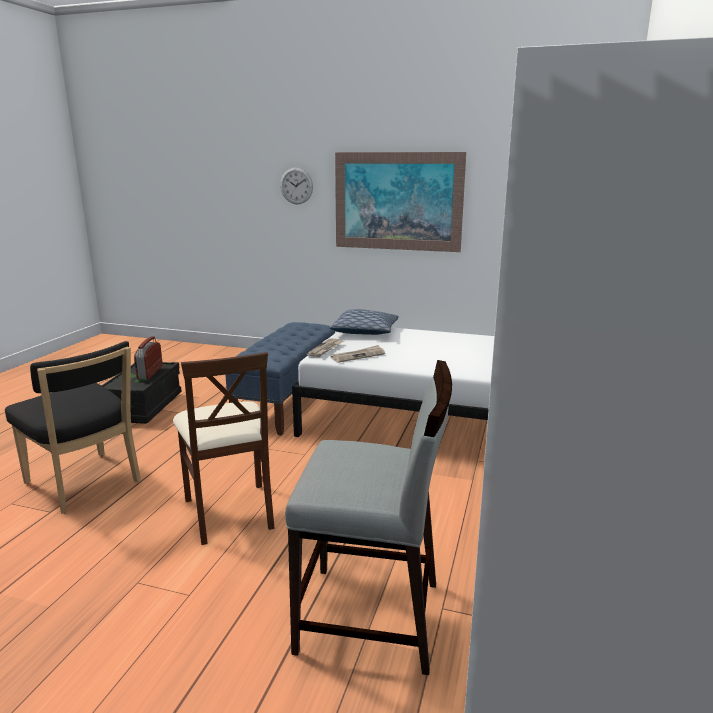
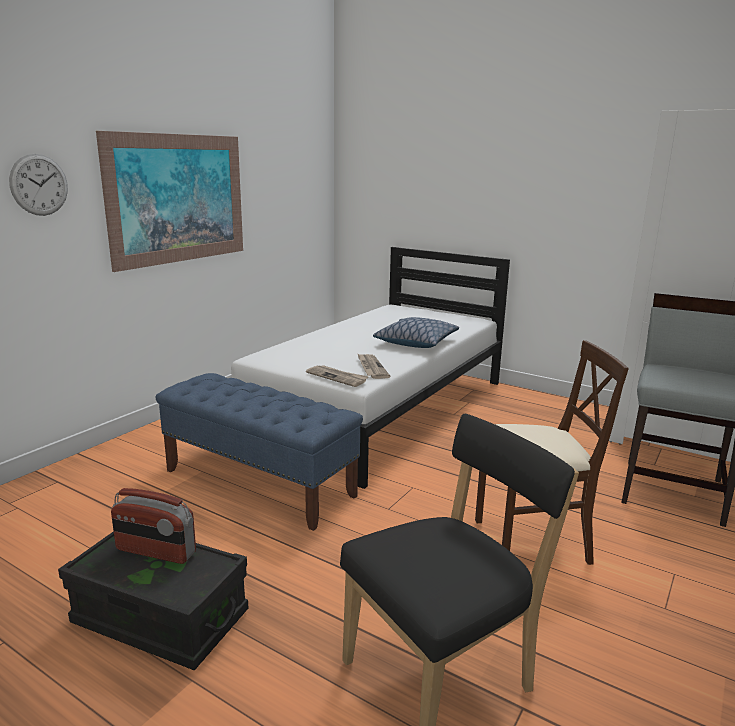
camera: 75 degrees left, 0 degrees up
(365, 331) = (282, 356): pillow -> pillow (415, 342)

